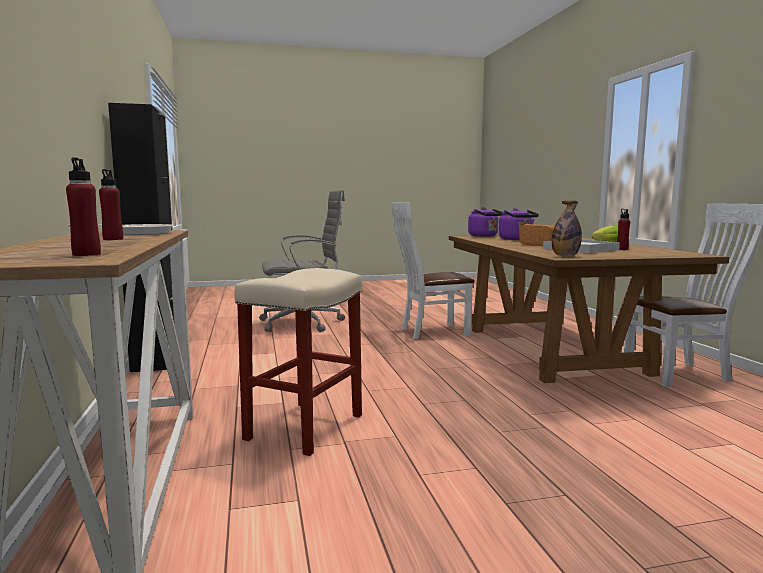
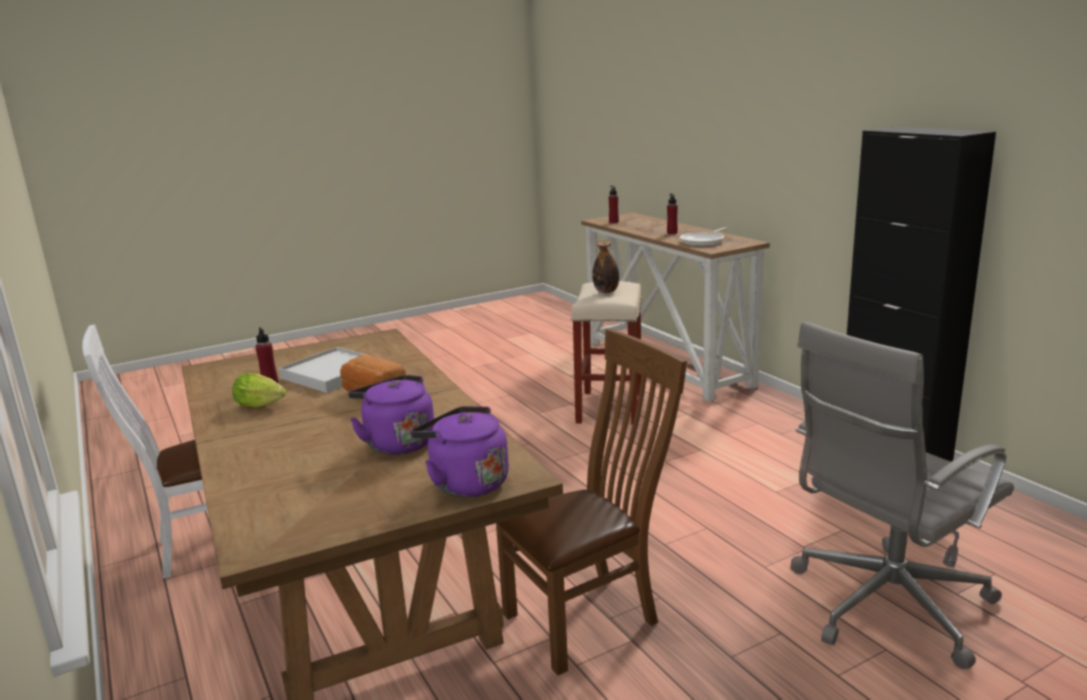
camera: 165 degrees right, 10 degrees up
(430, 332) = (589, 617): white chair -> brown chair
(565, 256) = (376, 341): bottle -> bottle (606, 291)

